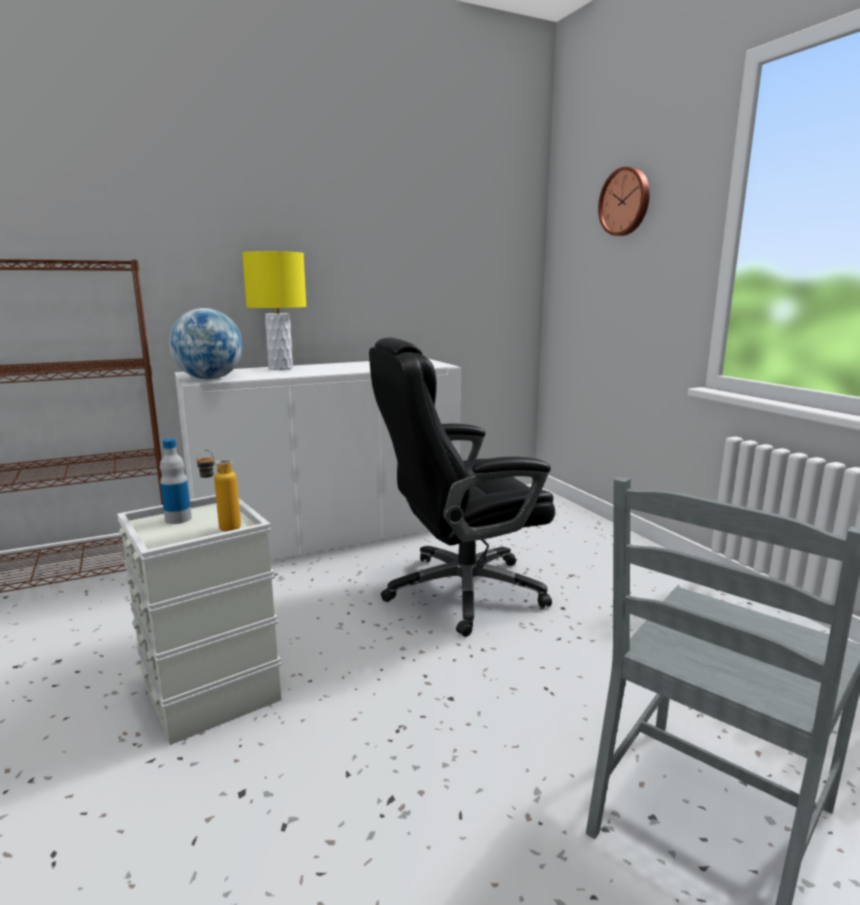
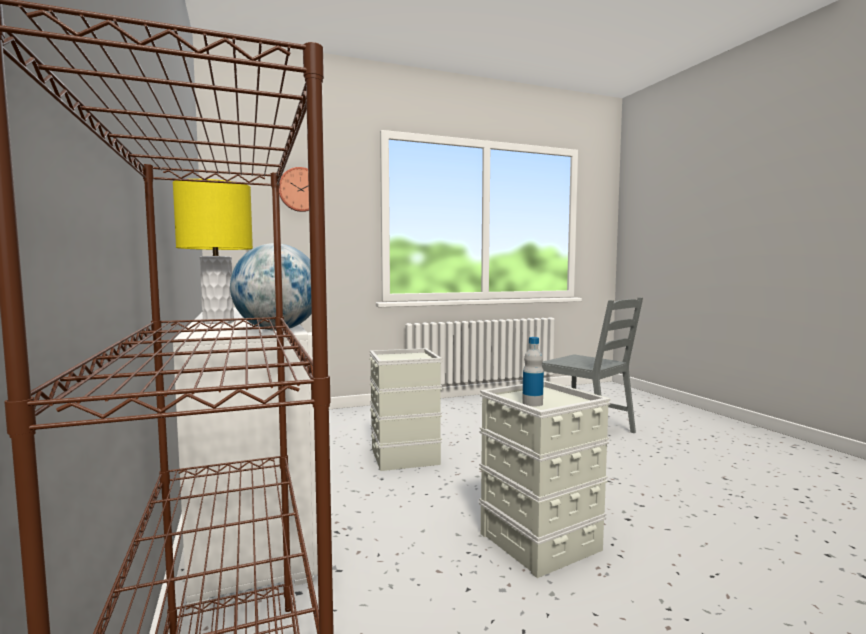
camera: 85 degrees left, 10 degrees down
(222, 530) = (550, 393): bottle -> none
(460, 591) = (404, 457): black office chair -> grey storage box

